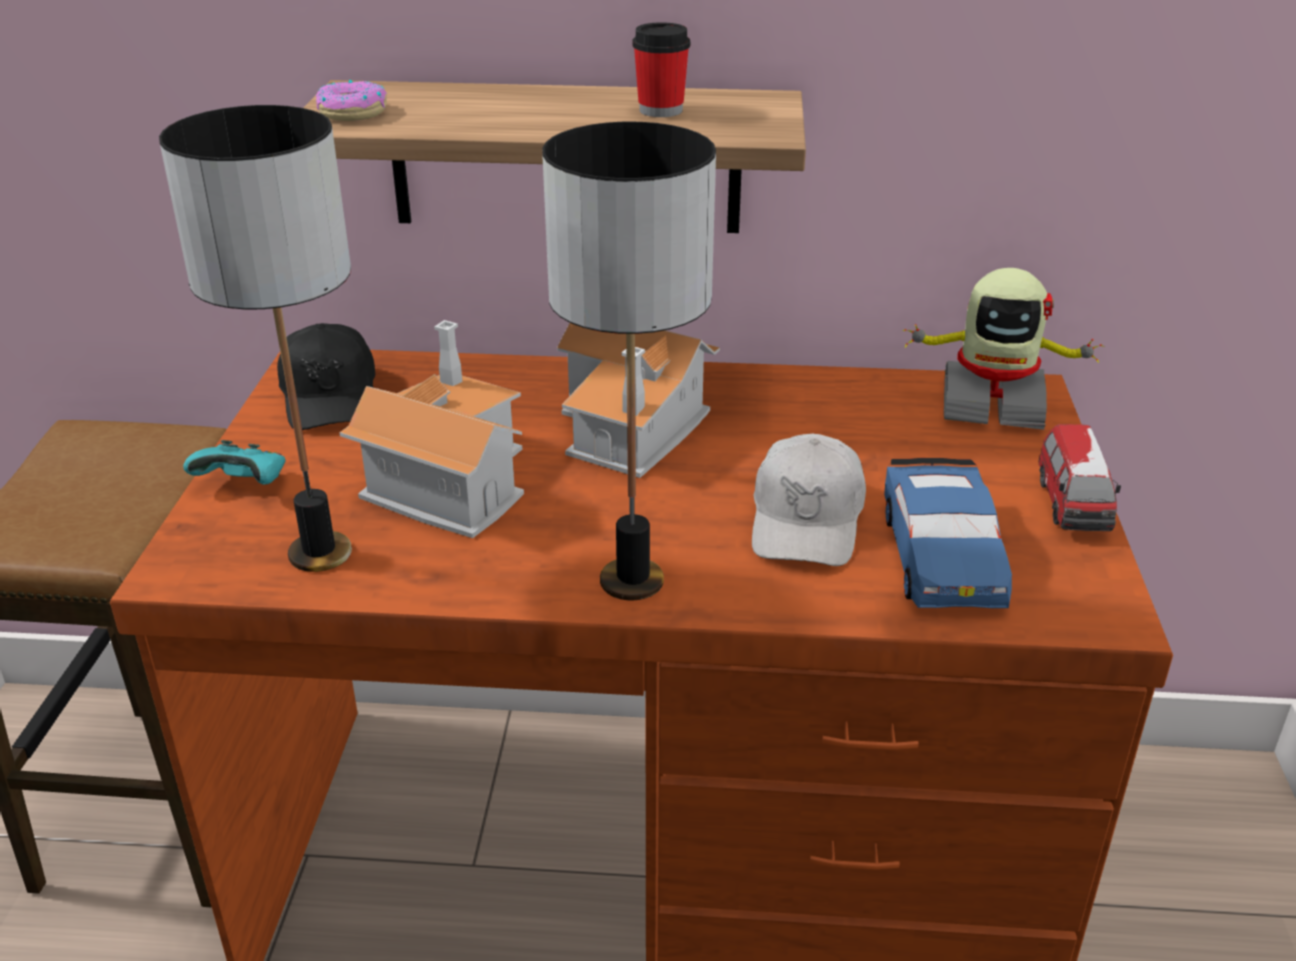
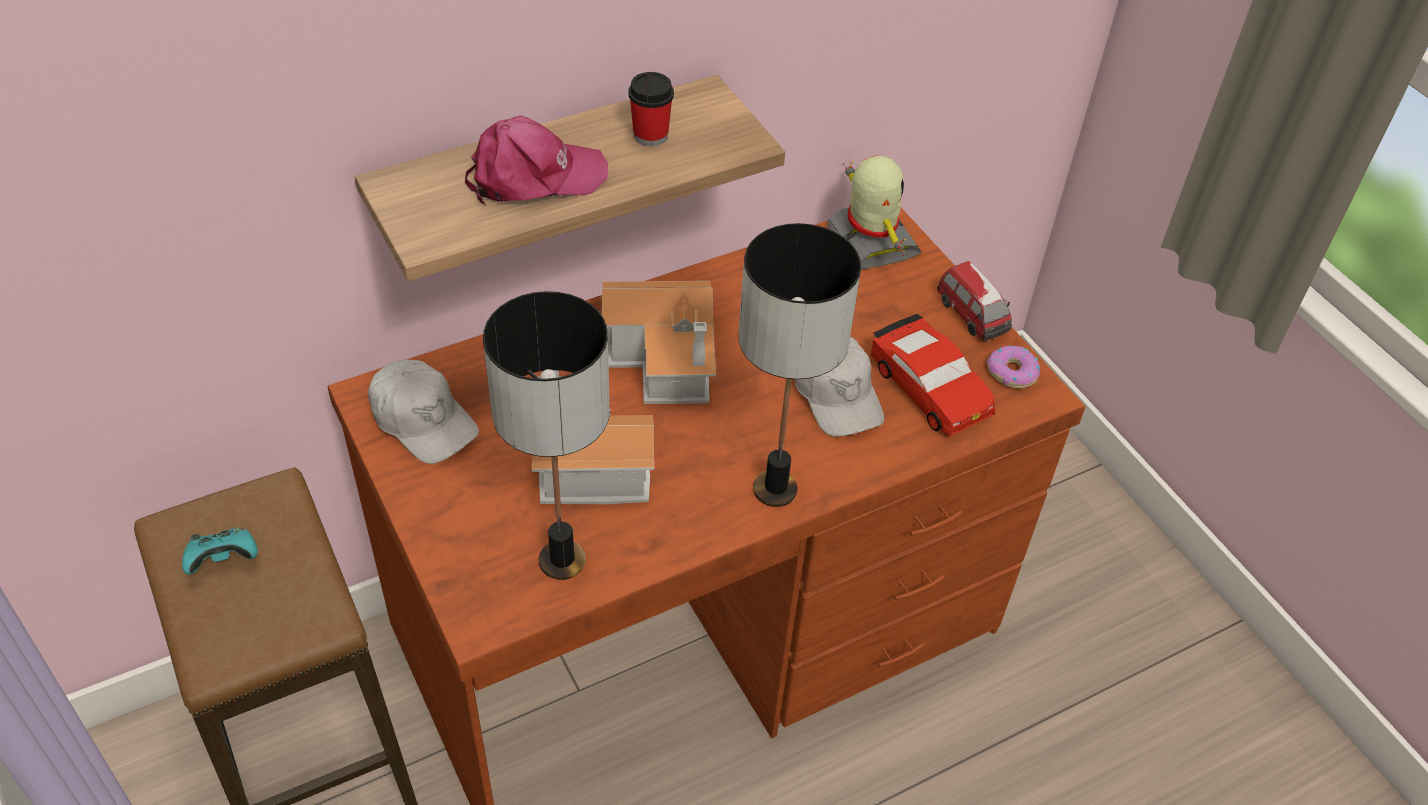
camera: 35 degrees left, 15 degrees up
(245, 484) = (447, 529): turquoise game controller -> turquoise game controller (223, 560)
(331, 396) = (423, 420): black cap -> white cap
(352, 112) = (431, 217): donut -> donut (1012, 372)
(494, 110) = (534, 176): none -> pink cap
(942, 555) = (929, 387): blue toy car -> red toy car
(991, 403) = (870, 243): toy robot -> toy robot turned 90 degrees counterclockwise

